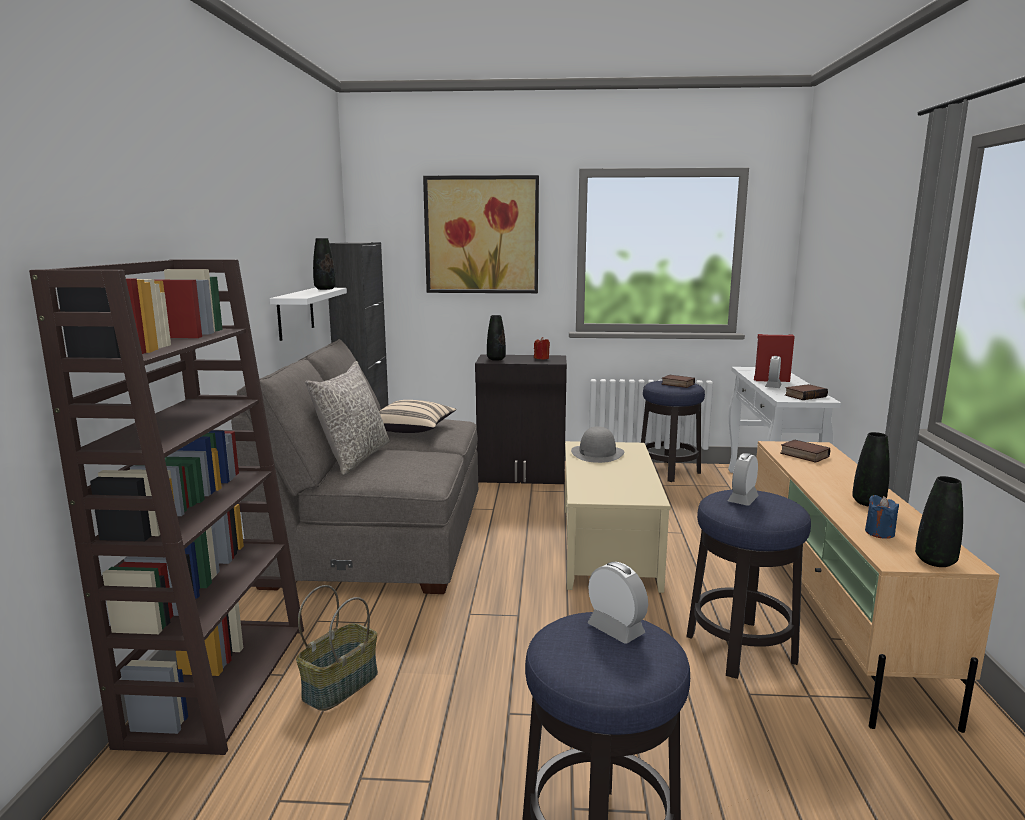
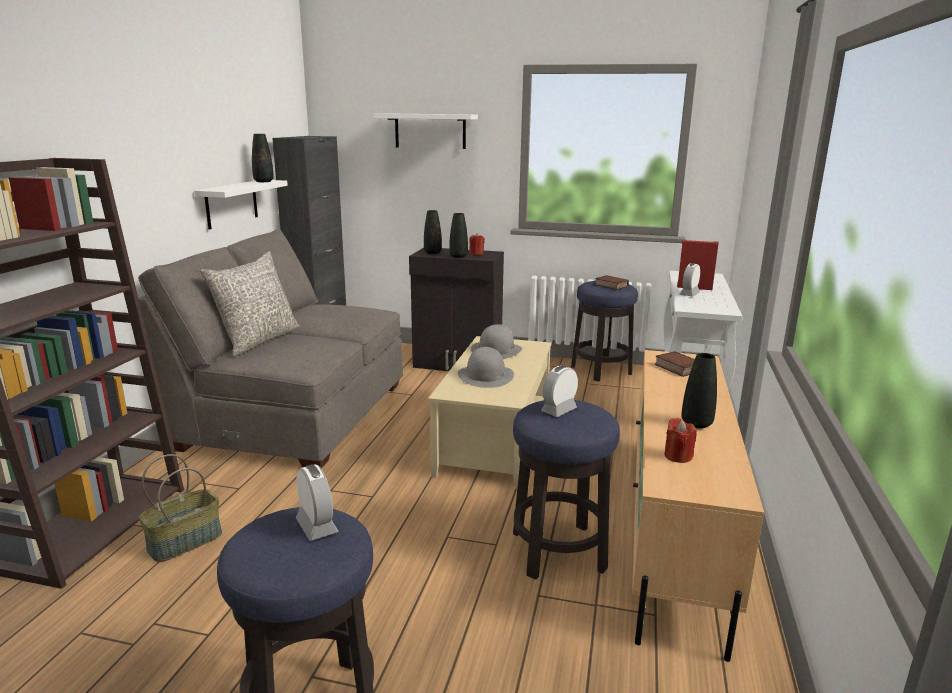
camera: 10 degrees right, 5 degrees up
(413, 430) = (330, 317): beige pillow -> none
(481, 235) = (430, 131): picture -> white shelf
(608, 478) = (486, 376): none -> grey hat
(805, 396) = (711, 306): book -> none
(879, 533) = (678, 456): blue candle -> red candle
(935, 561) = (707, 491): black vase -> black vase (458, 256)

